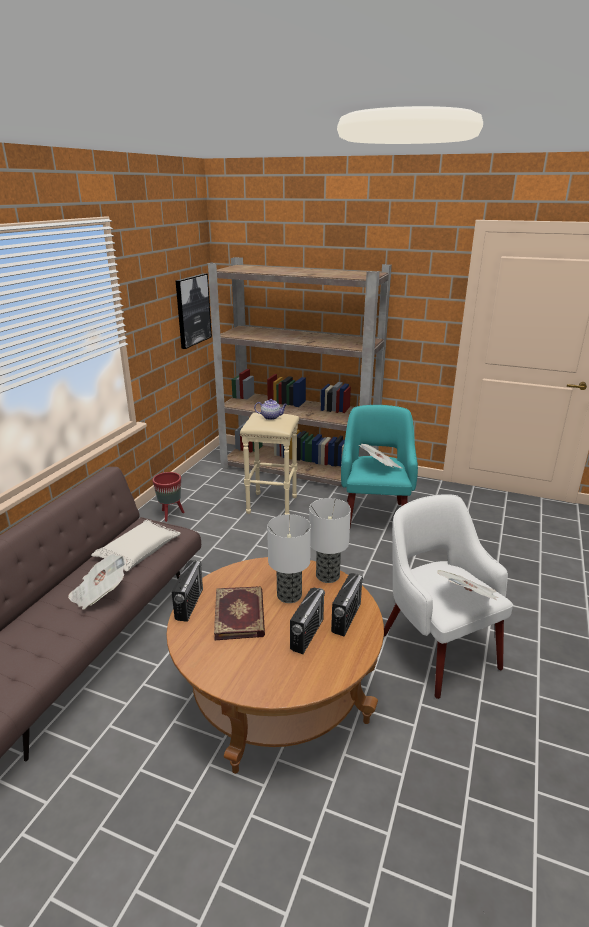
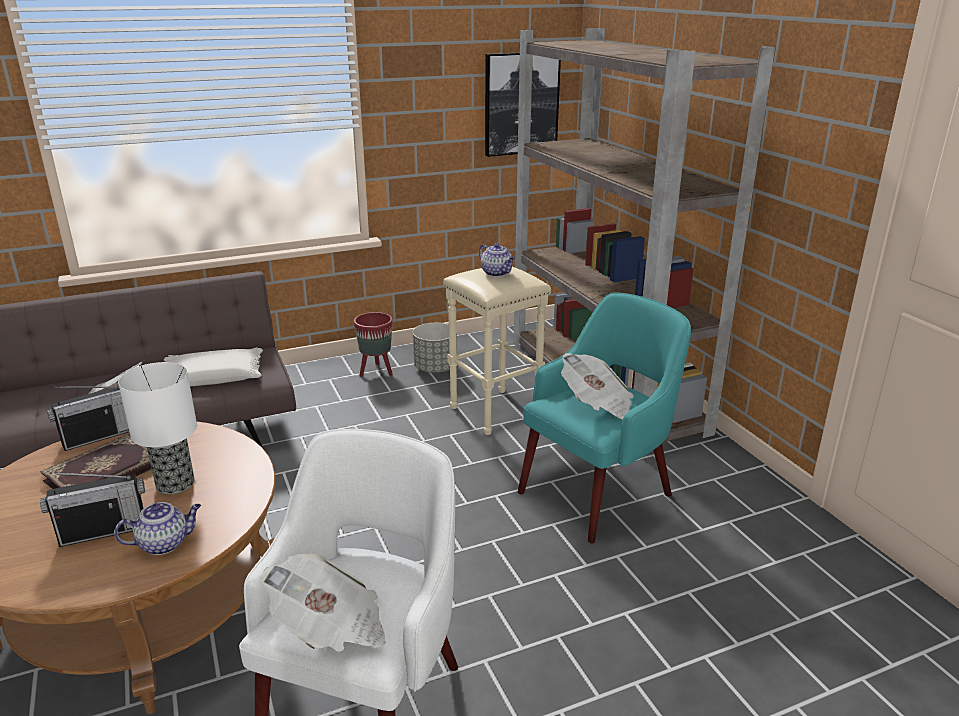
camera: 45 degrees right, 0 degrees up
(202, 498) = (436, 368): none -> grey planter
(327, 575) = (248, 488): table lamp -> none
(346, 618) = (165, 543): radio -> teapot

